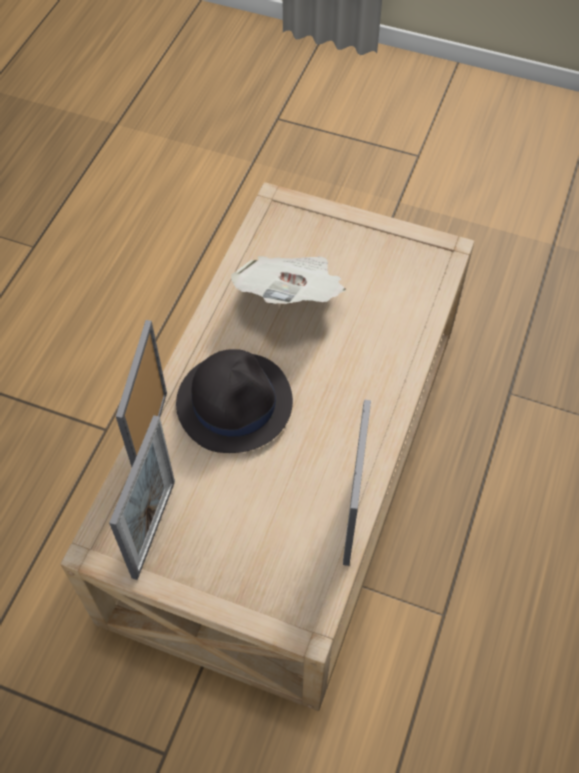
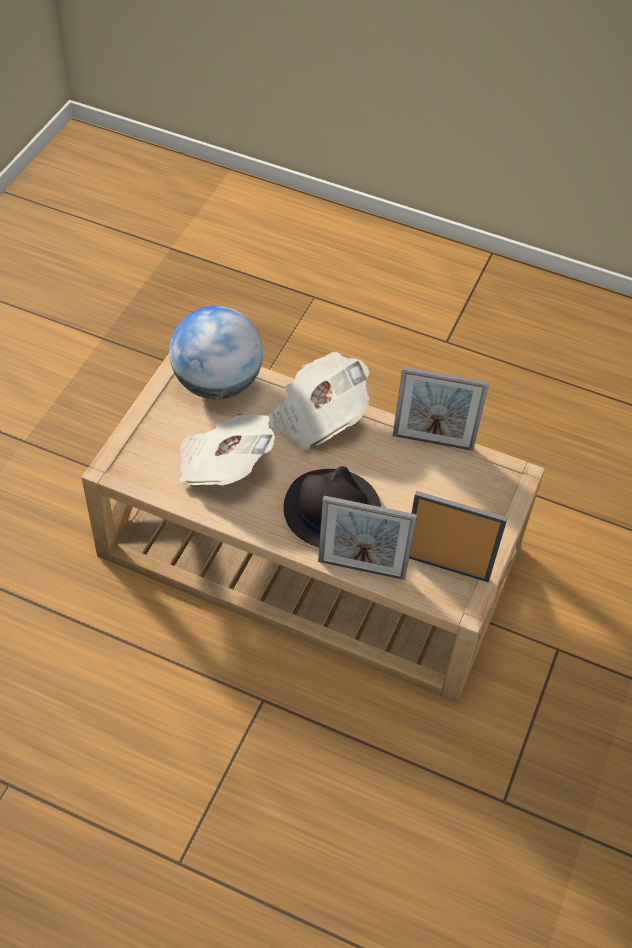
camera: 90 degrees left, 5 degrees down
(375, 383) = (317, 417): none -> newspaper
(410, 280) = (217, 383): none -> globe

